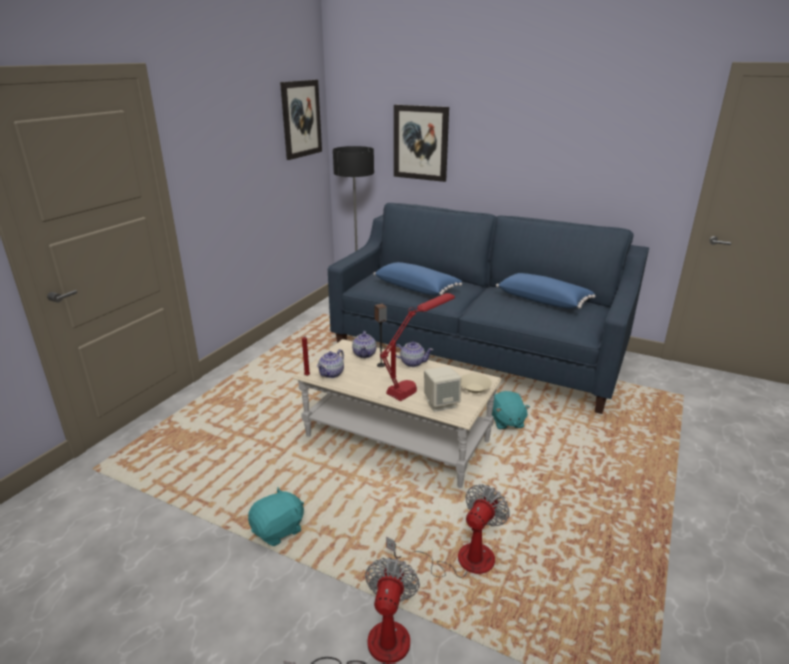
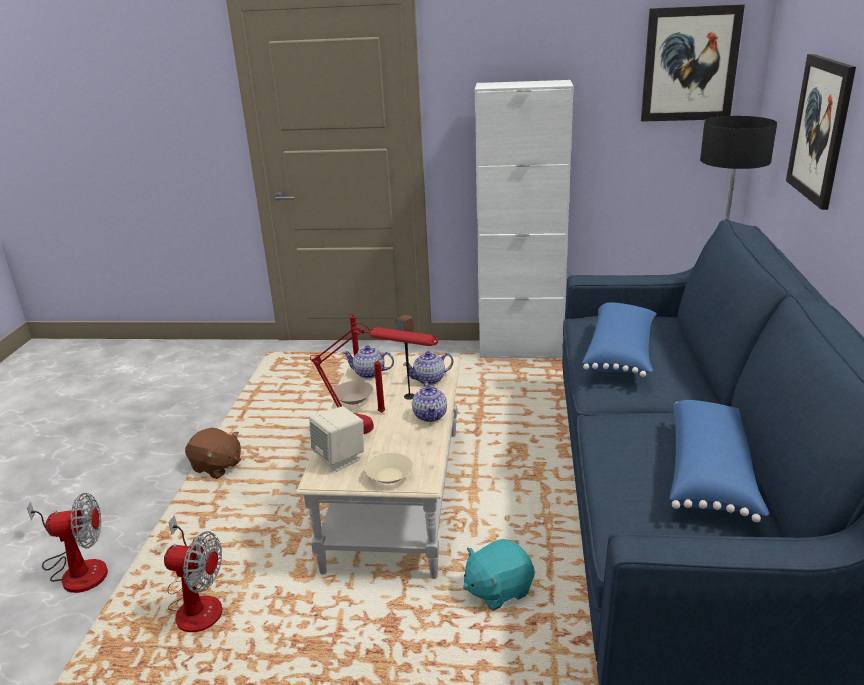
camera: 70 degrees right, 0 degrees up
(266, 348) = (521, 350): none -> white cabinet
(278, 530) = (217, 467): turquoise plush toy -> brown plush toy
(366, 386) = (353, 400): none -> beige bowl

